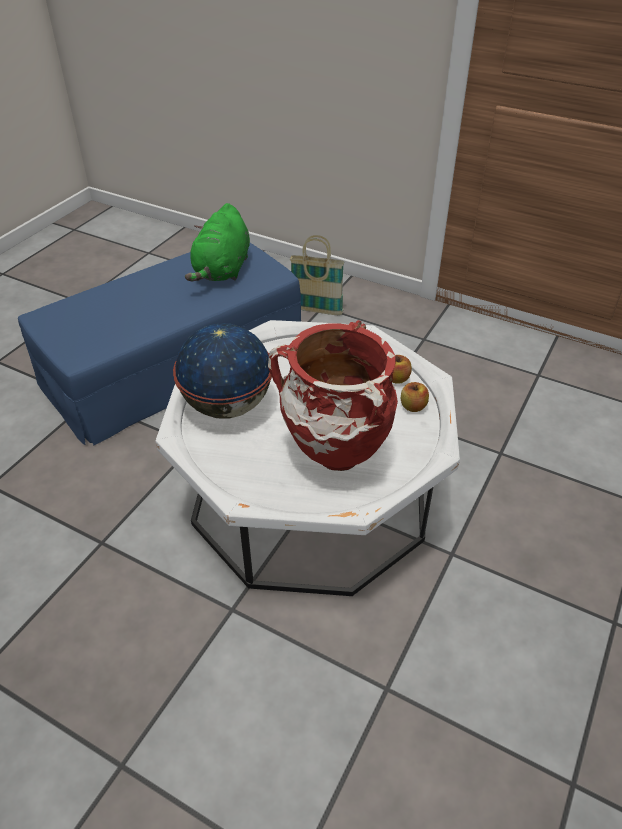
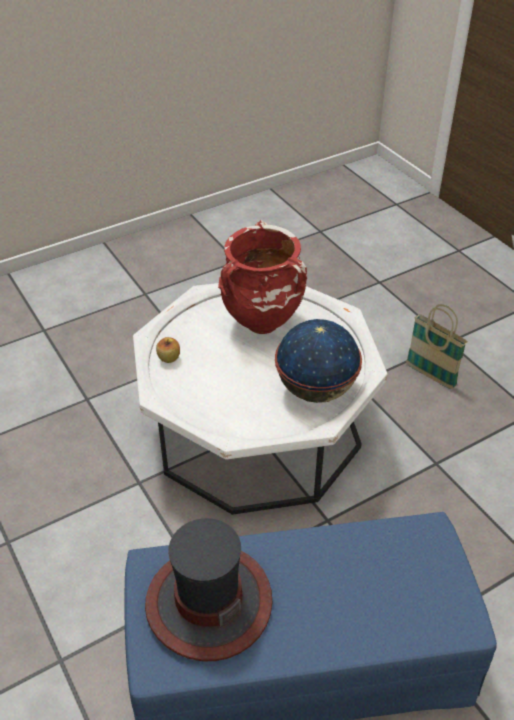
camera: 150 degrees left, 0 degrees up
(222, 270) = (208, 602): green plush toy -> hat
(317, 310) = (72, 656): basket -> basket (430, 375)
(413, 406) = (180, 335): apple -> none

